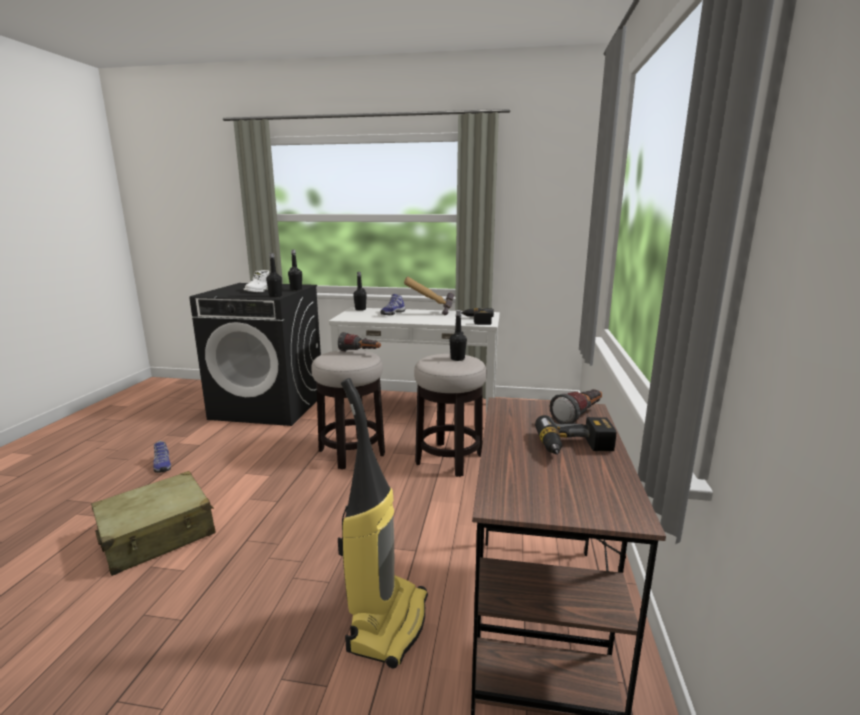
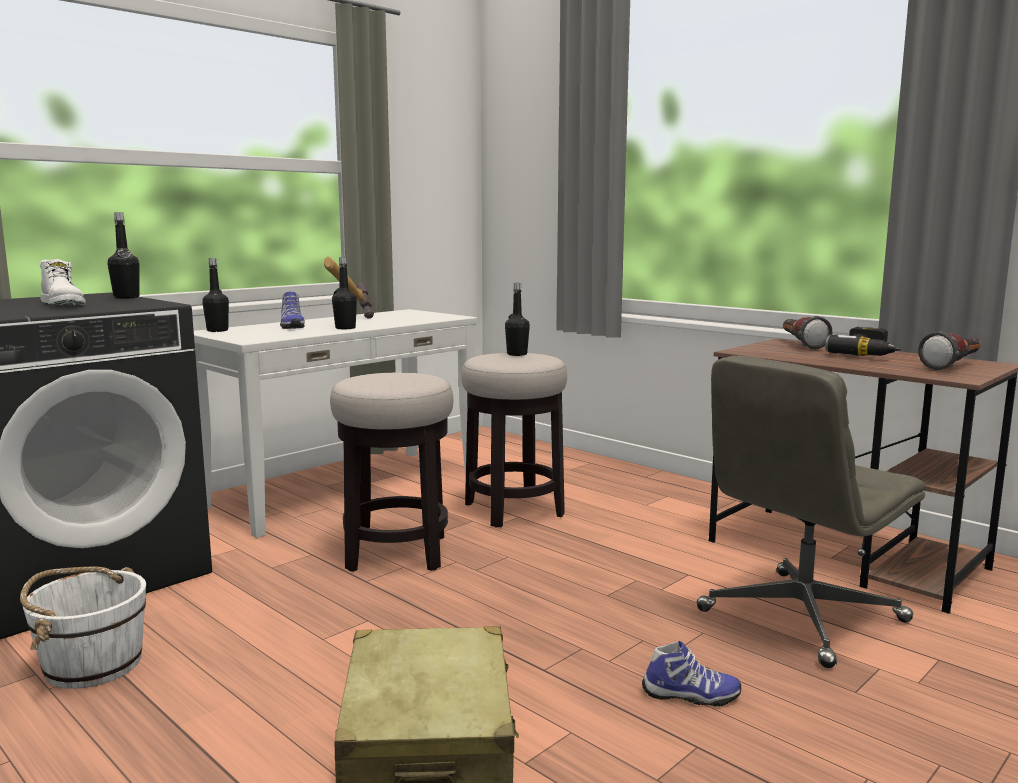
camera: 55 degrees left, 5 degrees down
(162, 465) = (133, 718): shoe -> shoe (691, 696)
(198, 441) = (92, 664): none -> white bucket
(275, 296) = (160, 304): black bottle -> black bottle (345, 328)
(360, 353) = (394, 373): flashlight -> flashlight (953, 366)
(387, 622) = (801, 617): vacuum cleaner -> grey office chair
(477, 321) = (432, 316): power drill -> none

